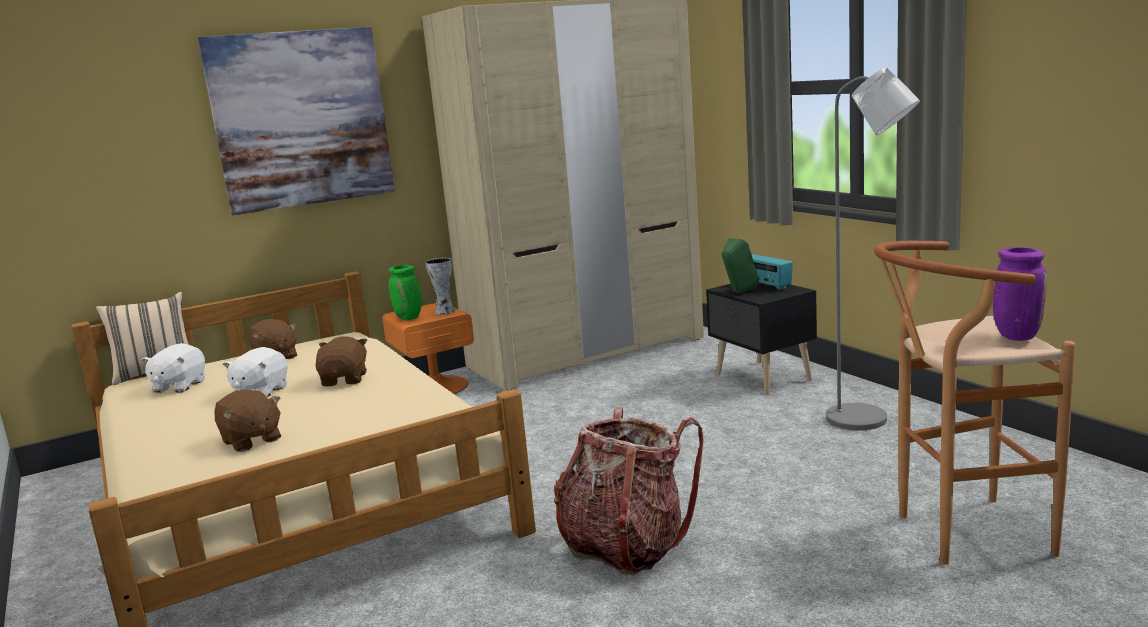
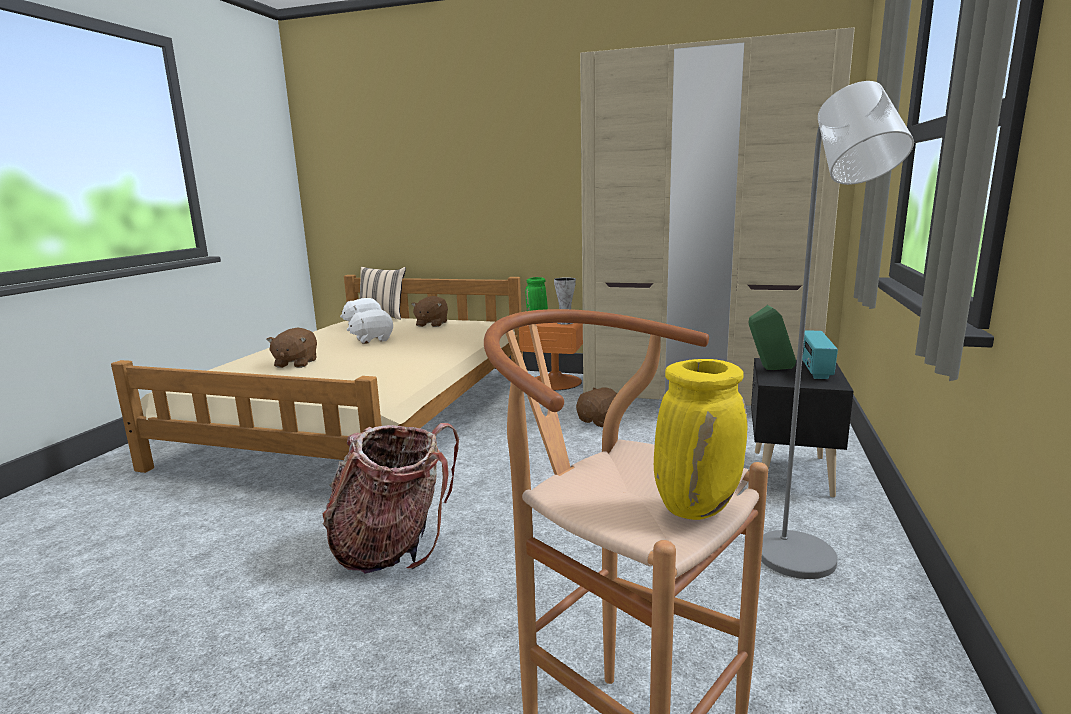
camera: 45 degrees right, 0 degrees up
(301, 119) = (495, 153): picture -> none
(345, 380) = (414, 347): brown plush toy -> brown plush toy (599, 421)
(1015, 336) = (696, 507): purple vase -> yellow vase

